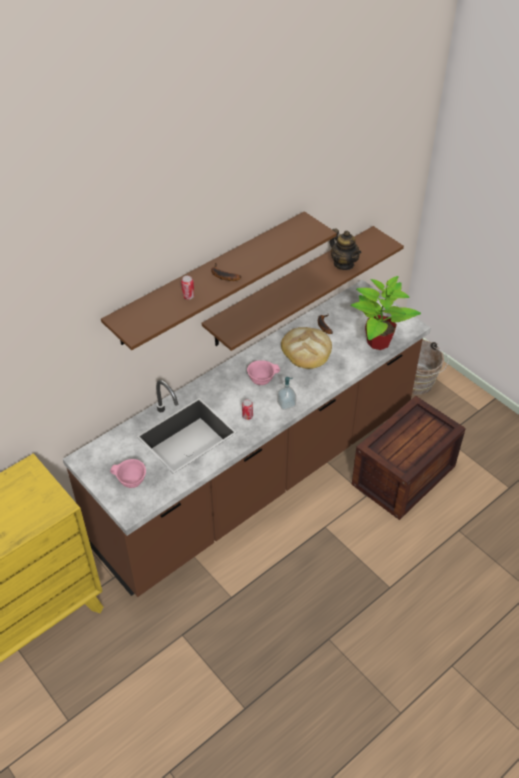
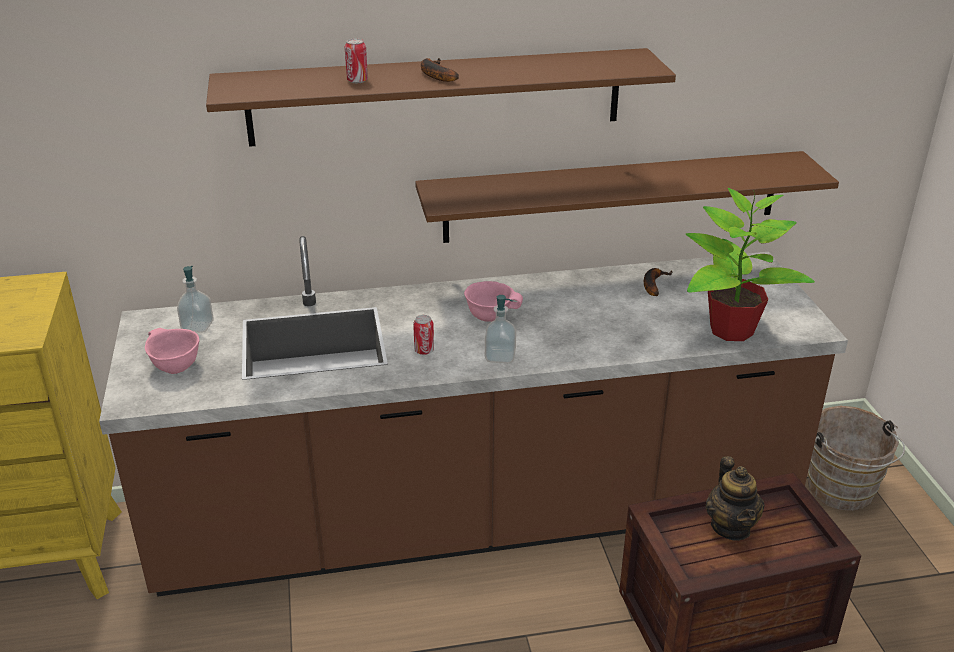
camera: 30 degrees right, 15 degrees down
(116, 450) = (197, 326): none -> soap dispenser
(306, 349) = (597, 303): bread -> none
(343, 264) = (709, 176): teapot -> teapot (731, 527)

